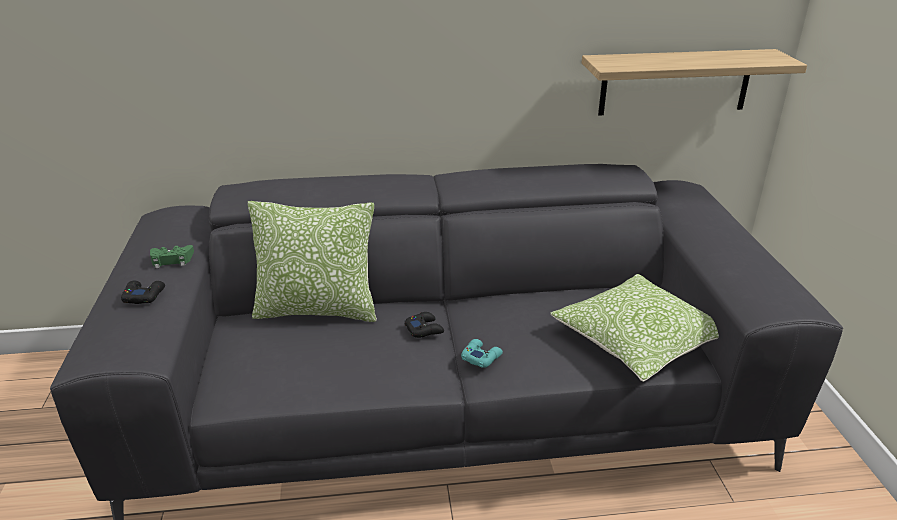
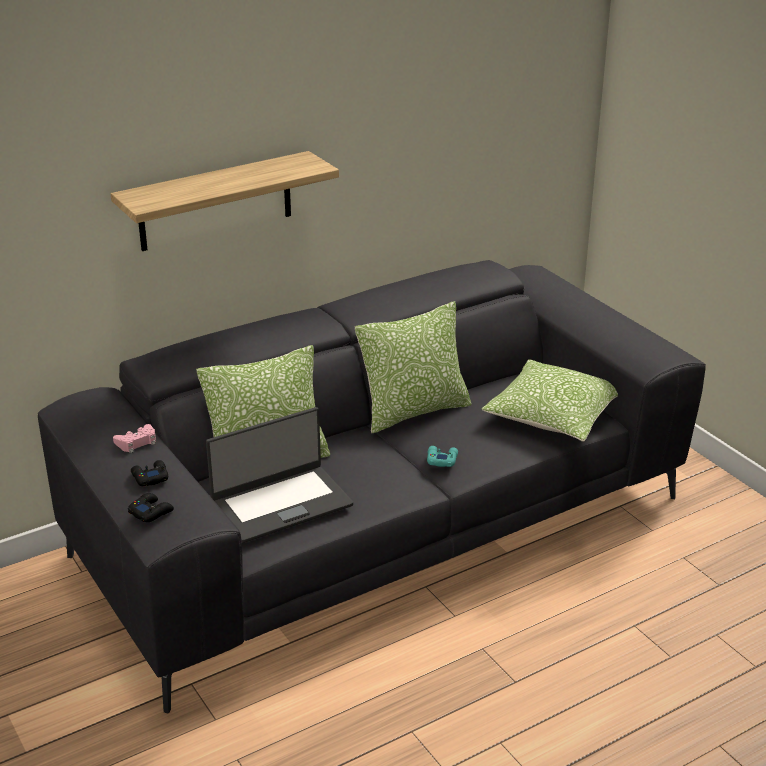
camera: 25 degrees left, 0 degrees up
(172, 260) = (137, 442): green game controller -> pink game controller
(287, 357) = (281, 503): none -> laptop
(424, 329) = (377, 451): black game controller -> black game controller (151, 512)
(493, 299) = (414, 411): none -> pillow
(675, 82) = (509, 177): shelf -> shelf (215, 202)

